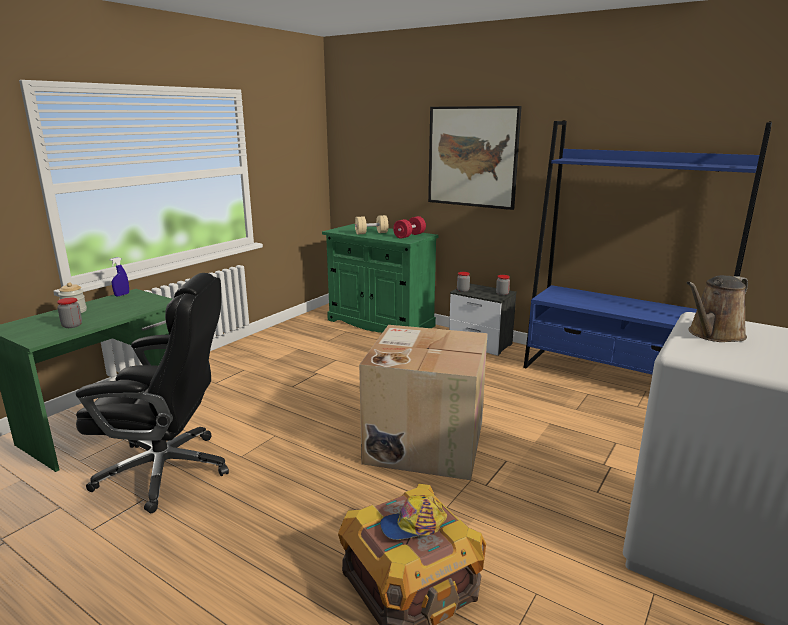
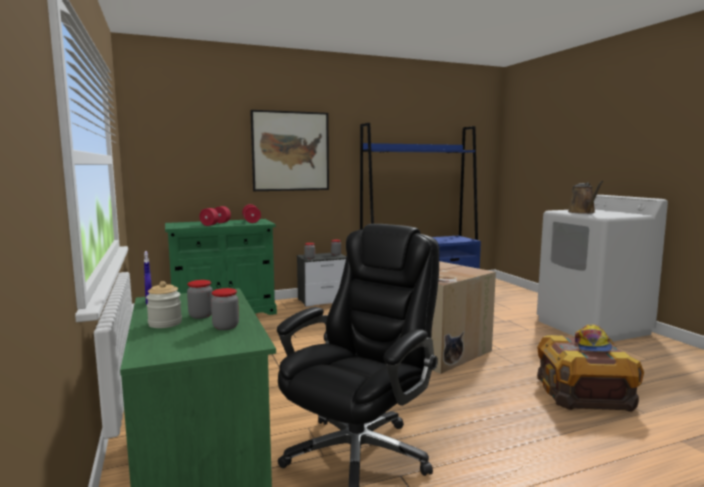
camera: 55 degrees left, 10 degrees down
(96, 313) = (201, 316): none -> jar
(371, 233) = (215, 224): beige dumbbell -> red dumbbell

